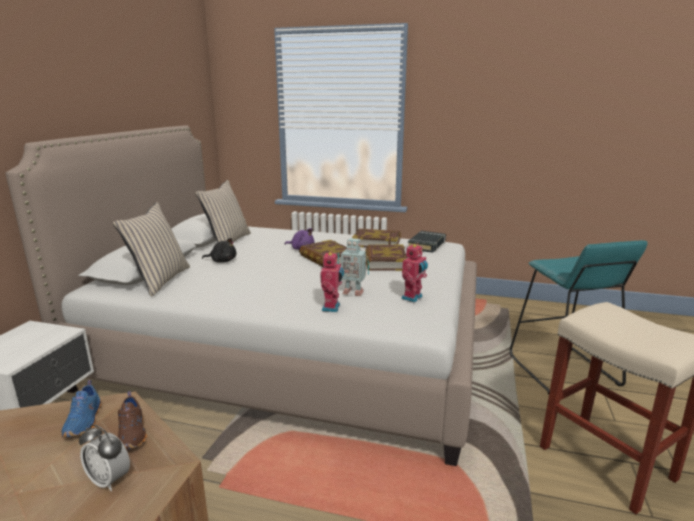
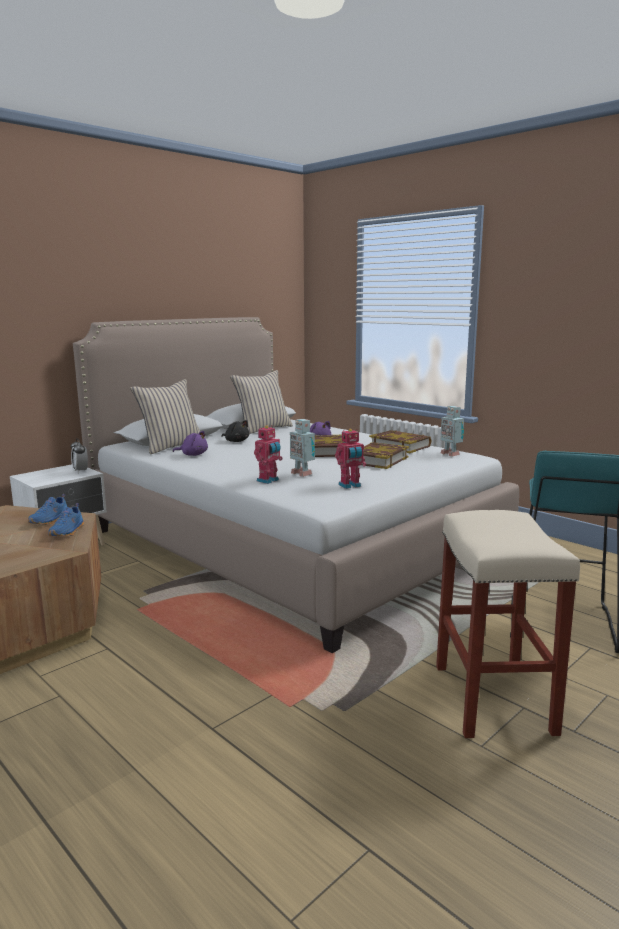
camera: 30 degrees right, 5 degrees down
(109, 480) = (31, 547): alarm clock -> alarm clock (80, 471)
(133, 433) = (68, 532): brown shoe -> blue shoe
(202, 288) = (193, 455): none -> purple plush toy
(427, 245) = (450, 454): black book -> toy robot

